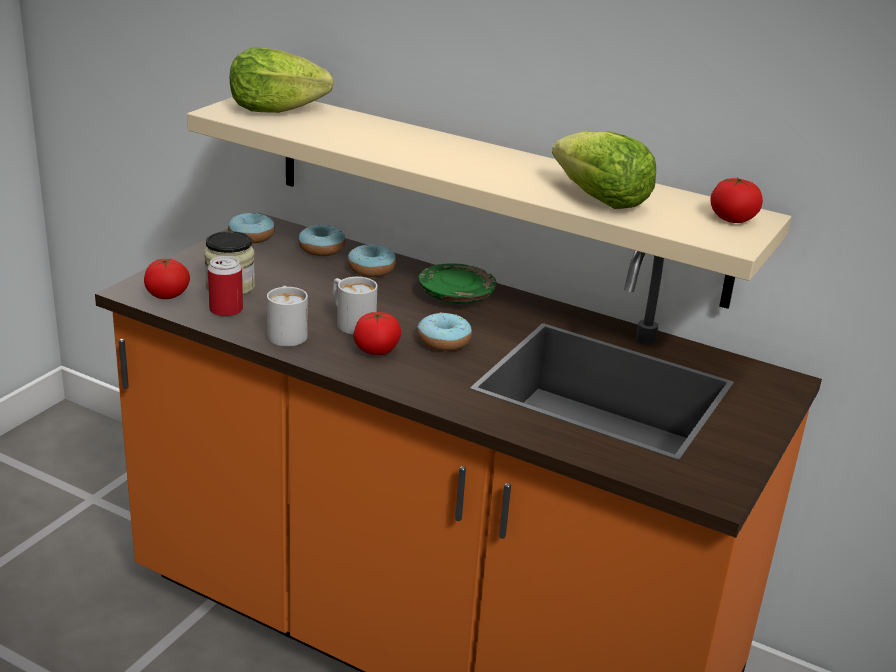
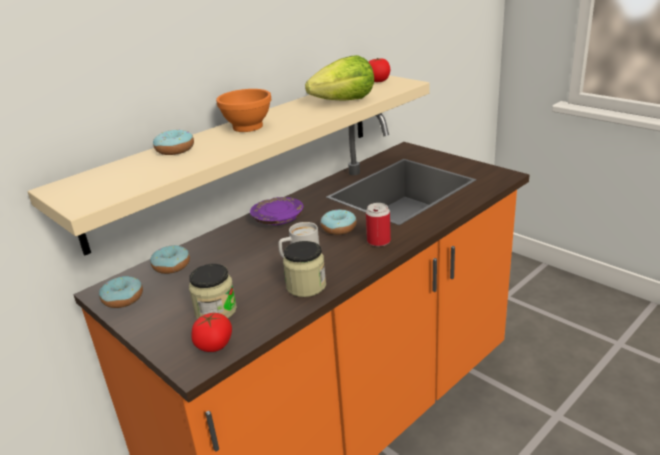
camera: 70 degrees left, 0 degrees up
(226, 310) = (258, 313): can -> can (378, 241)
(275, 110) = (102, 183): lettuce -> none
(286, 332) = (306, 286): white mug -> jar
(371, 269) = (220, 247): donut -> donut (175, 149)
(376, 350) = (344, 252): tomato -> none
(456, 296) = (277, 219): green plate -> purple plate
(463, 153) = (247, 127): none -> orange bowl

